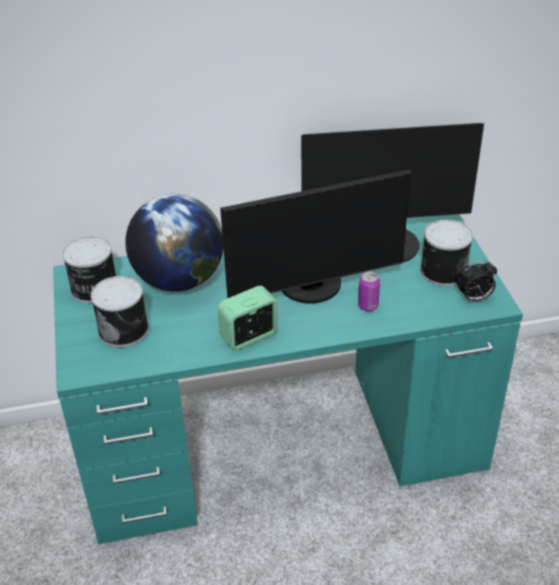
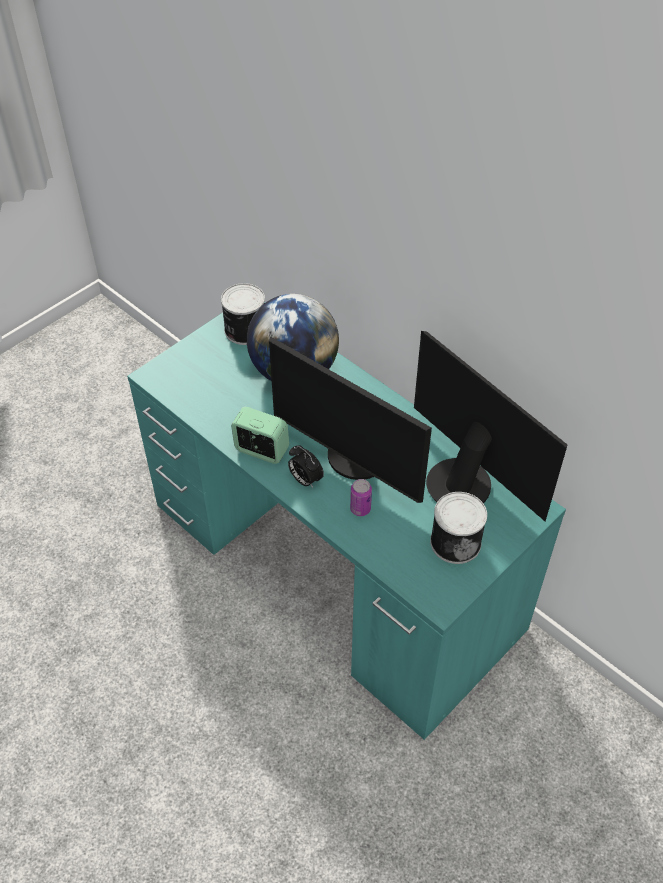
camera: 55 degrees right, 10 degrees up
(124, 329) = (214, 373): can -> none
(474, 298) = (435, 582): alarm clock -> alarm clock (305, 480)

